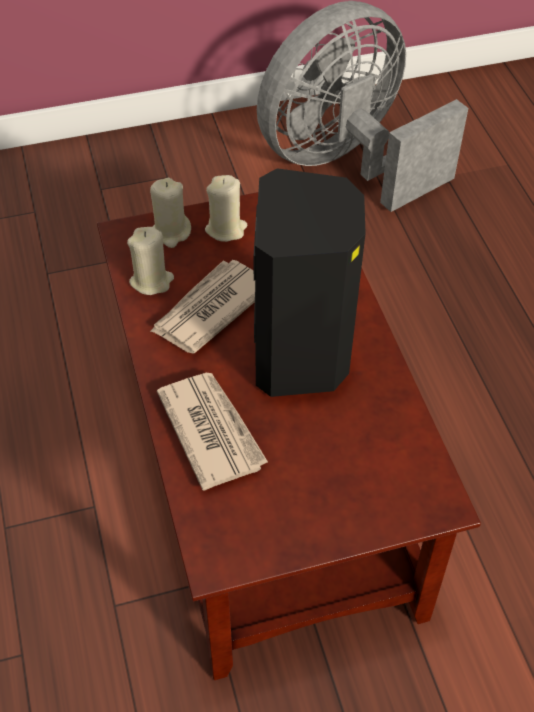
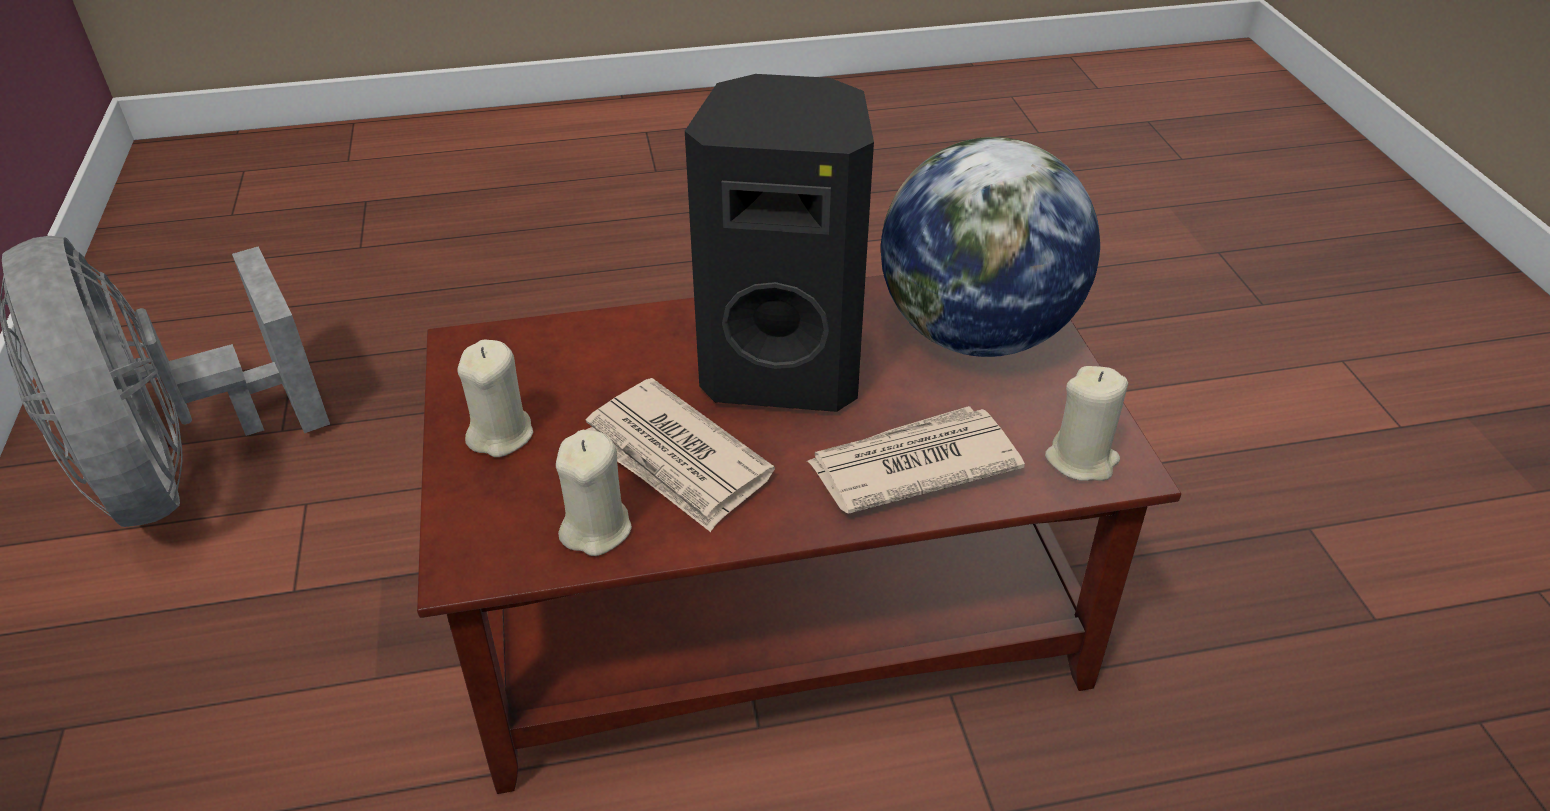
camera: 85 degrees left, 10 degrees down
(171, 233) = (486, 502): beige candle -> beige candle (1081, 460)
(361, 474) = (974, 334): none -> globe

